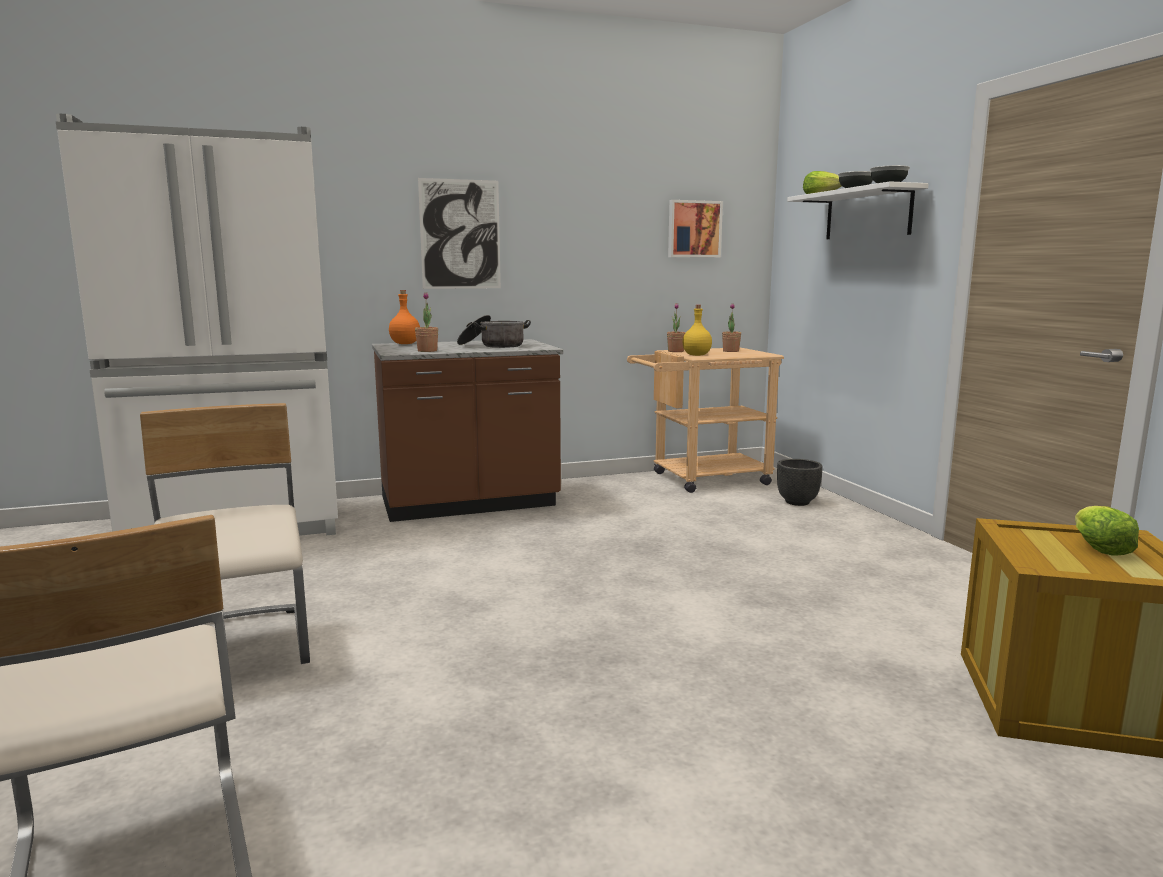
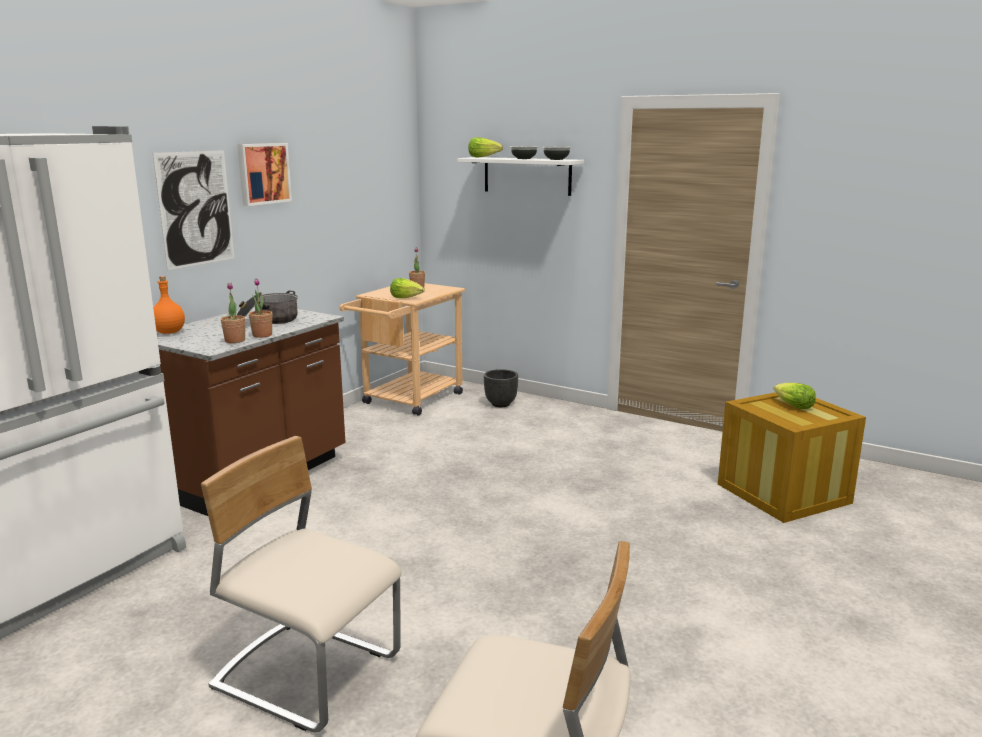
camera: 40 degrees left, 5 degrees up
(675, 351) = (377, 295): potted plant -> potted plant (262, 335)
(693, 229) = (370, 182): picture -> picture (263, 173)
(696, 355) = (406, 298): yellow bottle -> lettuce

